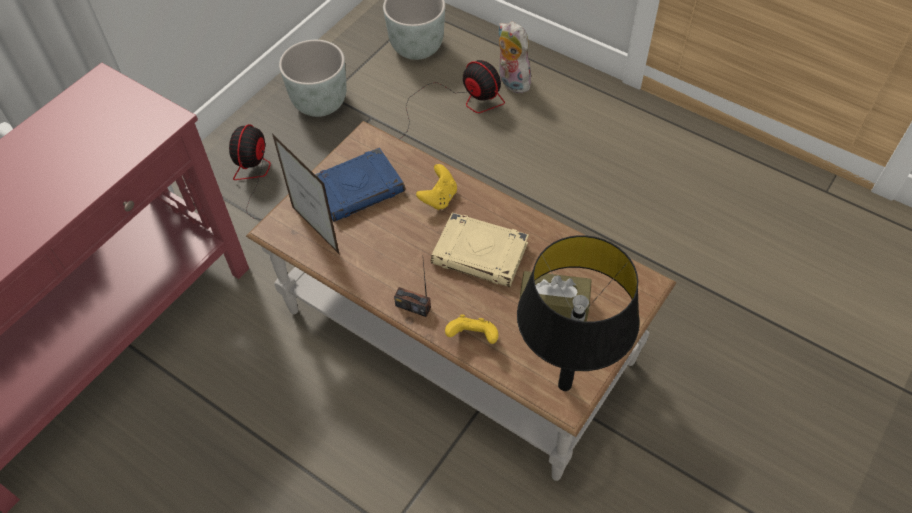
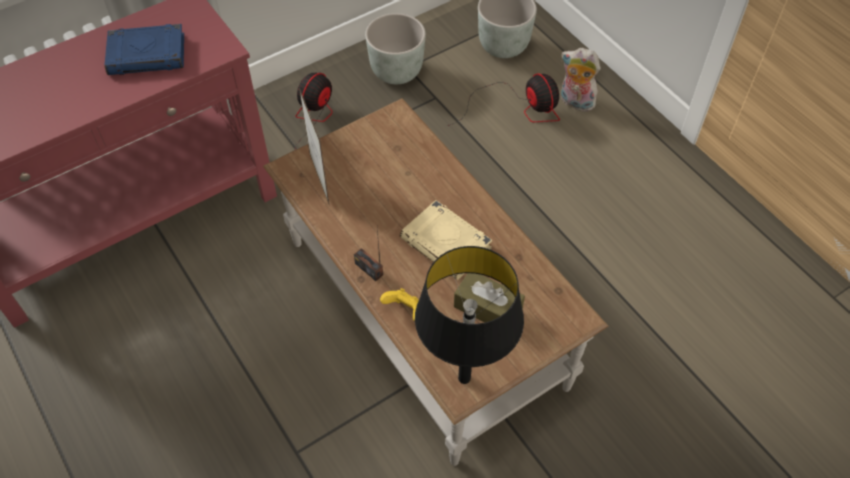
camera: 20 degrees right, 0 degrees up
(359, 188) = (371, 155): blue book -> blue book (148, 54)
(439, 198) = (434, 184): yellow game controller -> none
(511, 82) = (575, 102): plush toy -> plush toy turned 45 degrees counterclockwise

